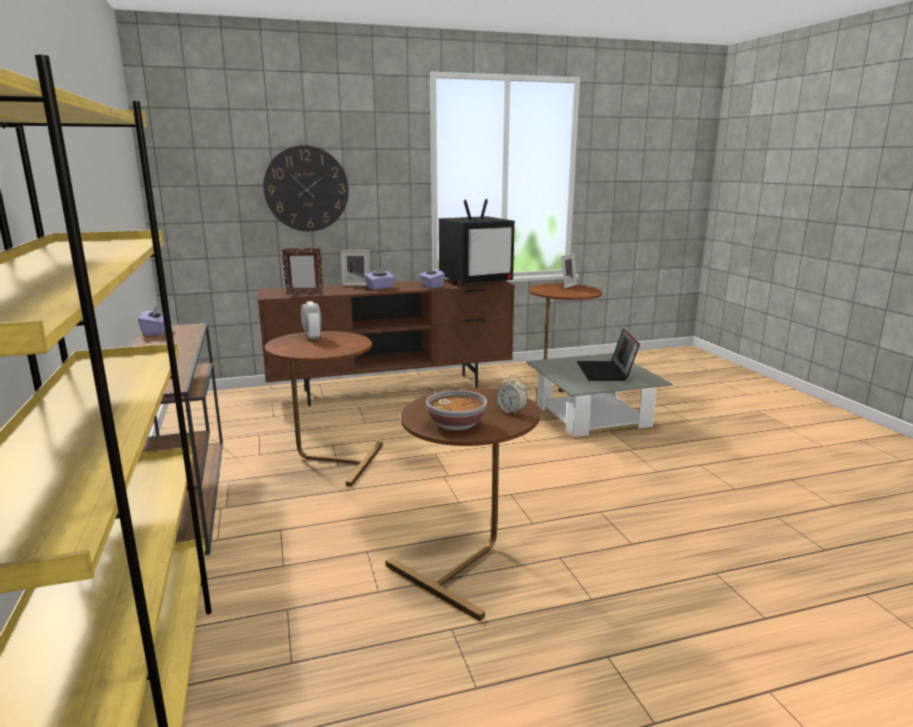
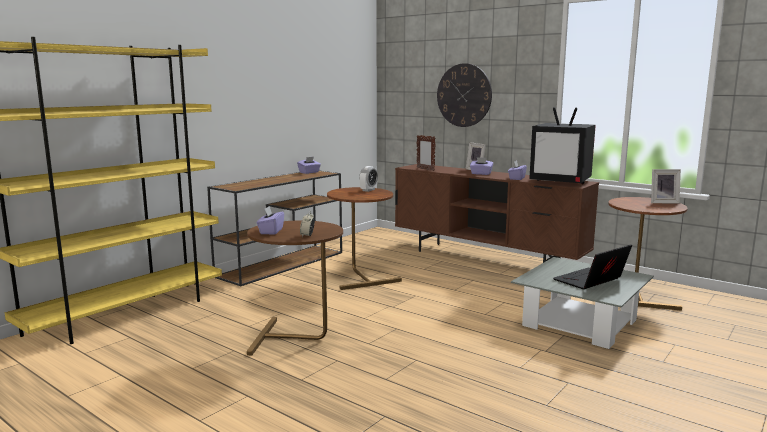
camera: 55 degrees right, 5 degrees down
(457, 424) = (271, 231): bowl -> purple tissue box

